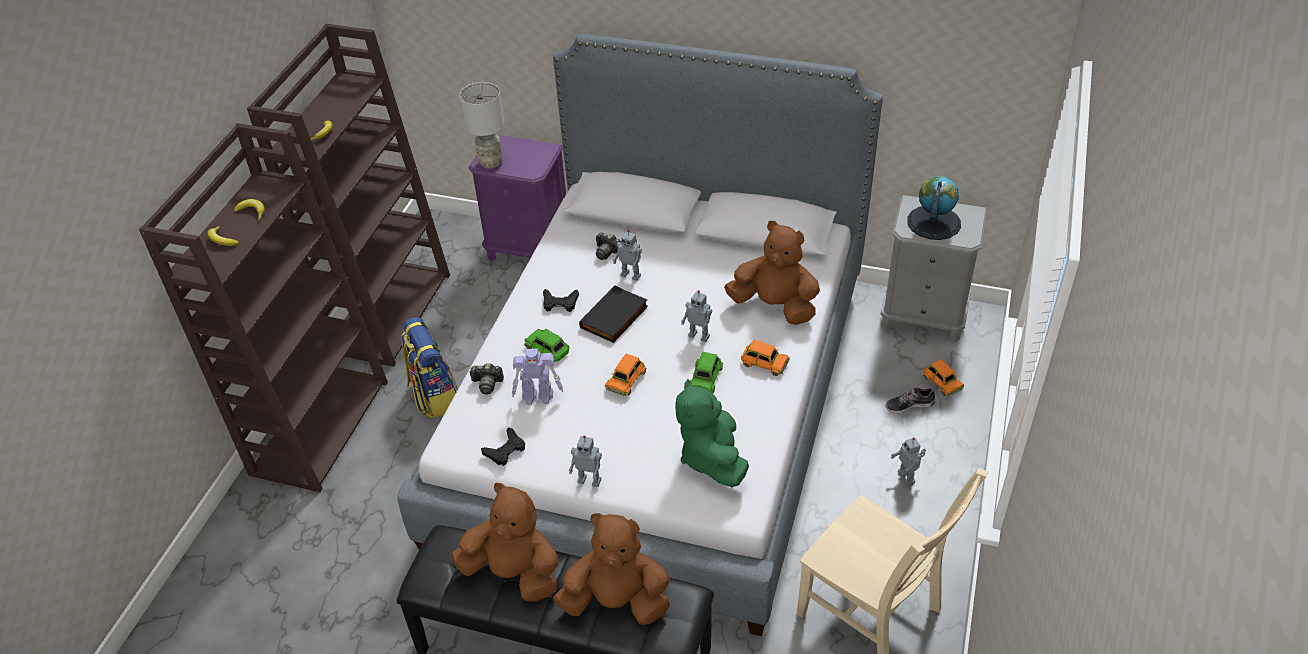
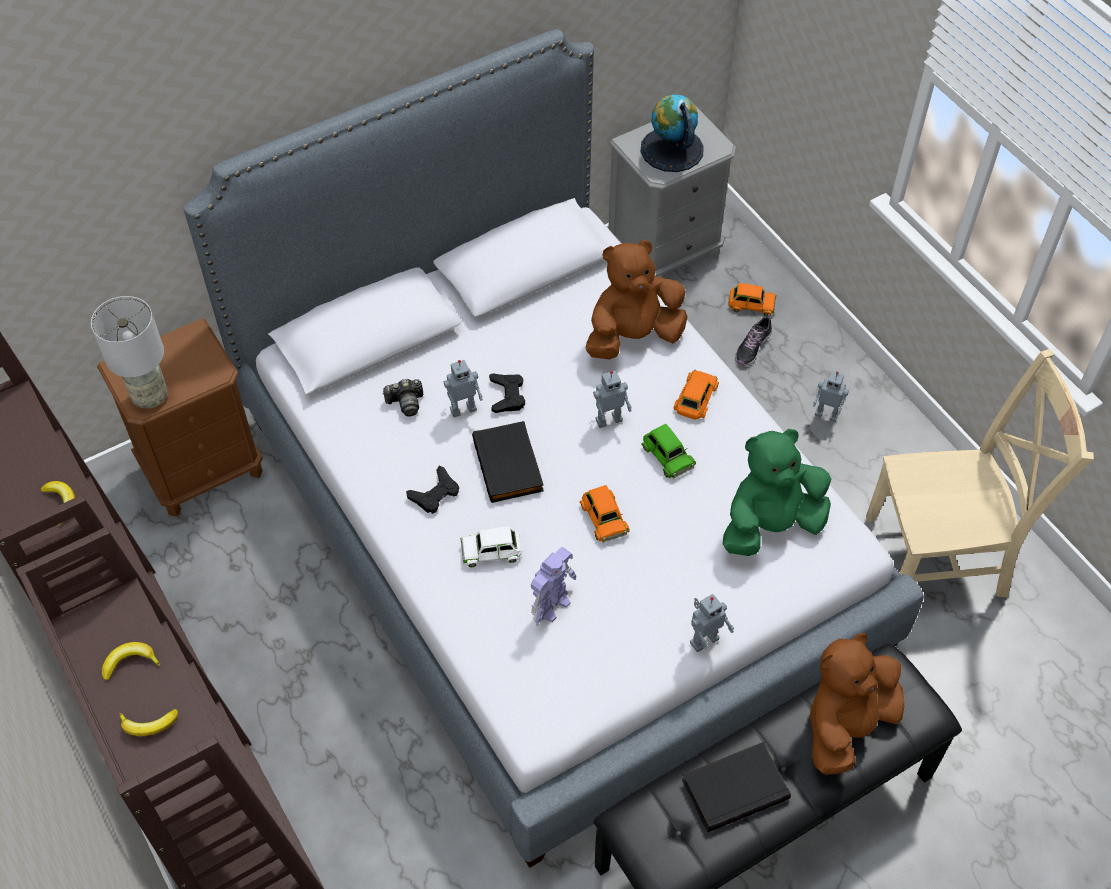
camera: 50 degrees left, 10 degrees up
(433, 395) = (320, 708): backpack -> none
(487, 384) = (483, 636): camera -> none
(505, 450) = (594, 683): black game controller -> black game controller (507, 395)
(514, 573) = (734, 787): brown plush toy -> black book
(529, 249) = (204, 469): purple nightstand -> brown nightstand
(548, 349) = (491, 550): green toy car -> white toy car
(712, 457) = (770, 525): green plush toy -> green plush toy turned 120 degrees clockwise
(764, 362) = (695, 399): orange toy car -> orange toy car turned 45 degrees counterclockwise

